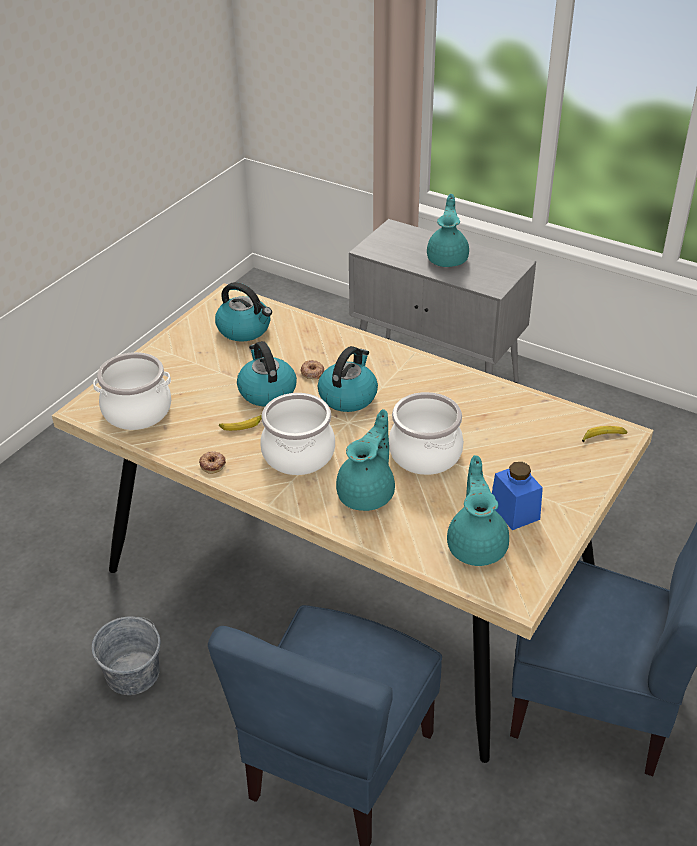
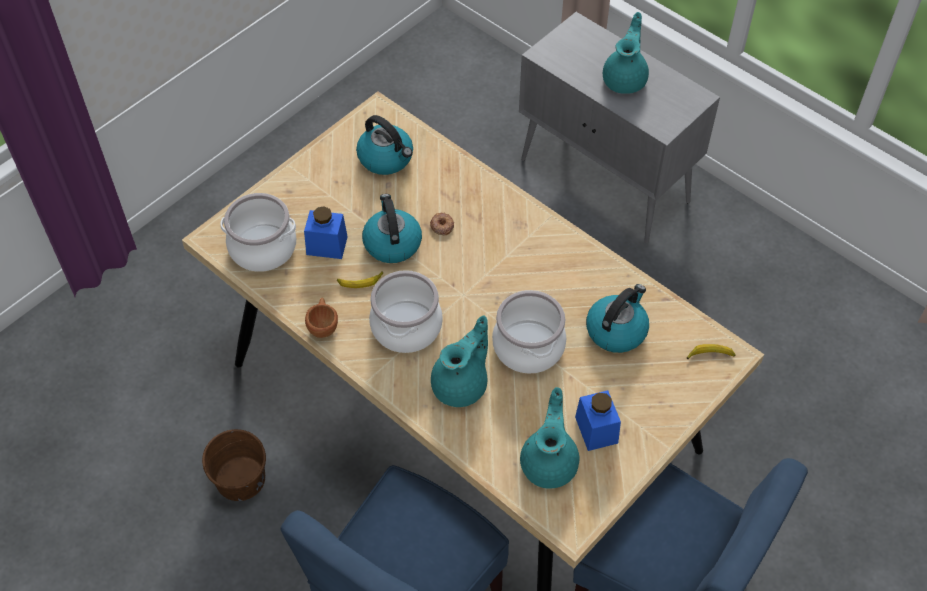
camera: 10 degrees right, 15 degrees up
(133, 673) = (241, 479): grey bucket -> brown bucket
(202, 401) = (327, 245): none -> blue jar
(213, 464) = (323, 325): donut -> brown cup
(348, 396) = (470, 262): kettle -> kettle (616, 330)

